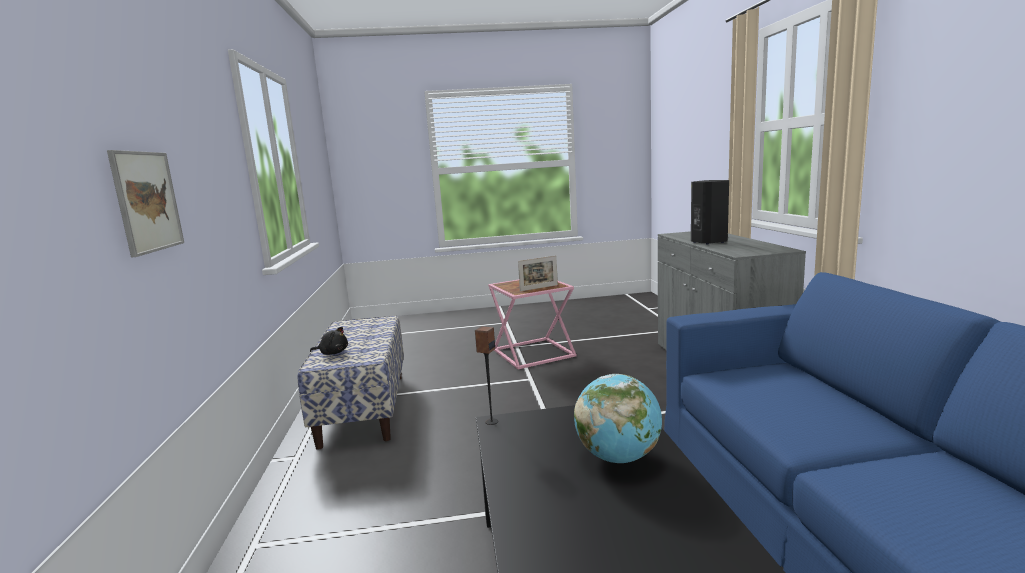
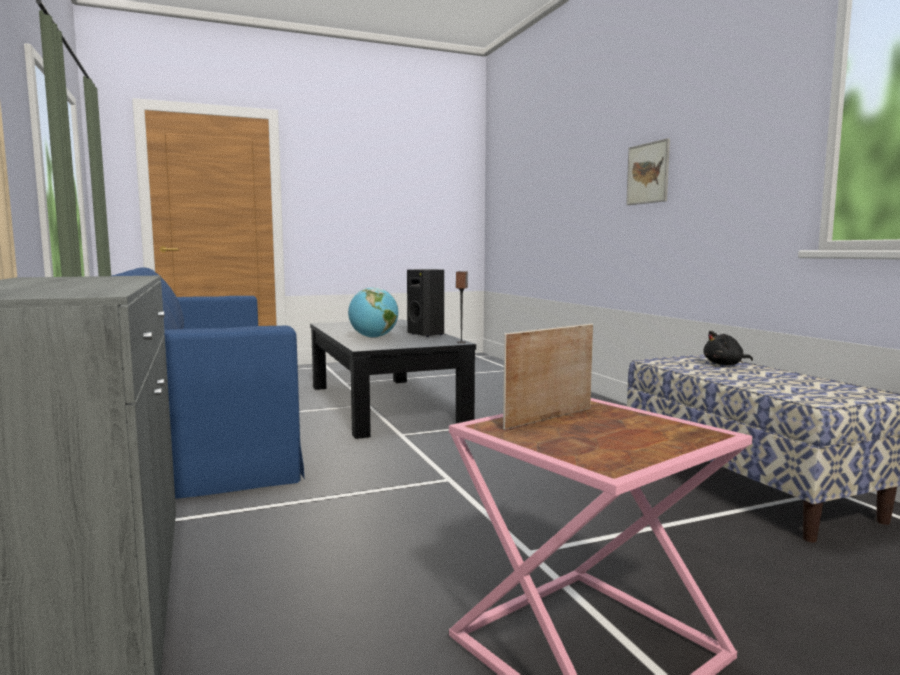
camera: 165 degrees right, 5 degrees down
(707, 242) = (99, 283): black speaker -> black speaker (427, 334)

